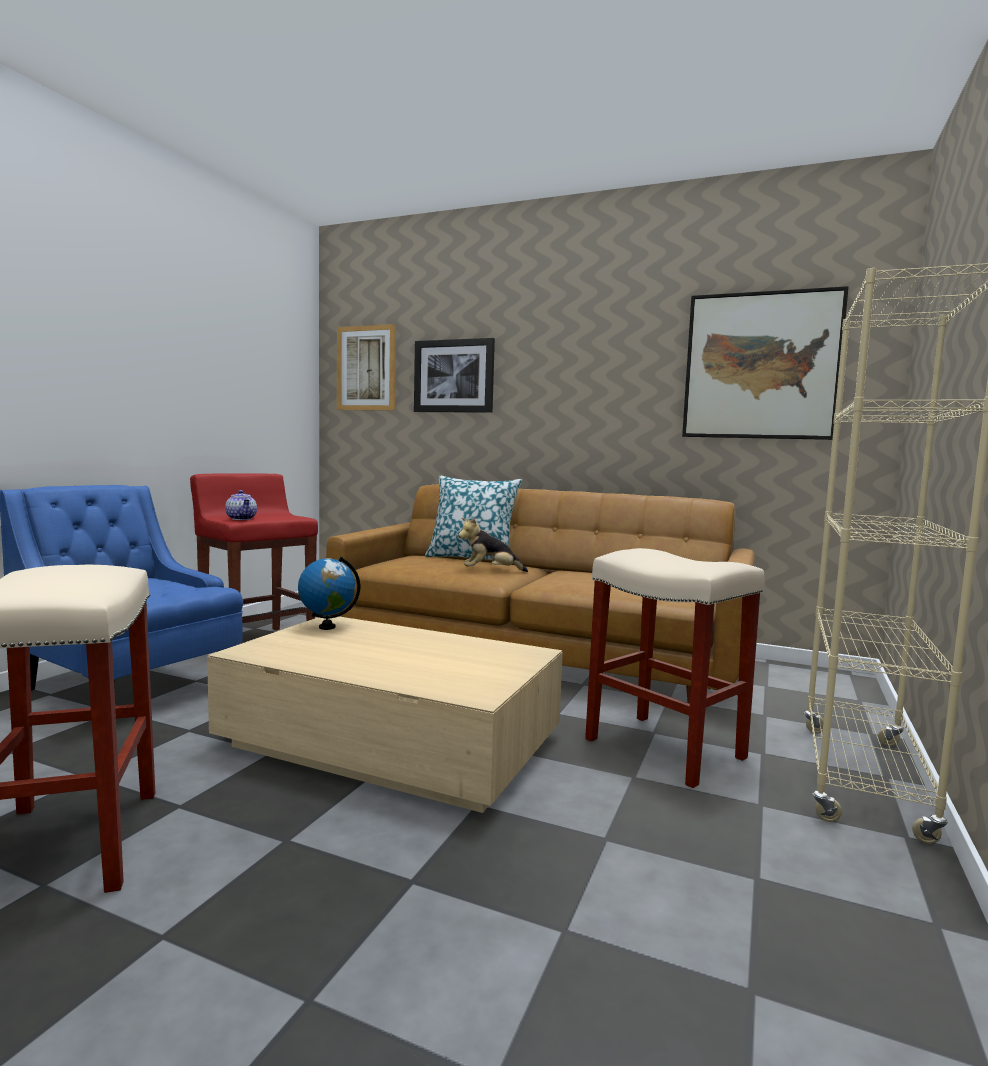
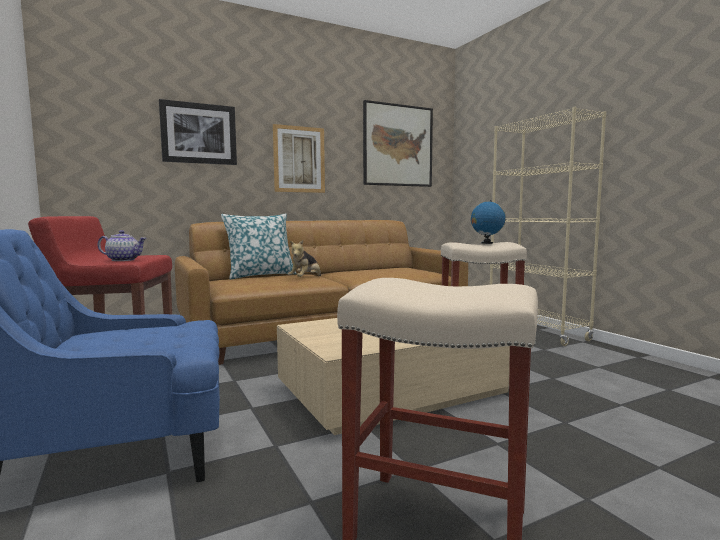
camera: 50 degrees left, 0 degrees up
(327, 627) = (313, 328): globe -> globe (487, 243)
(366, 368) = (100, 117): picture -> picture (299, 159)

